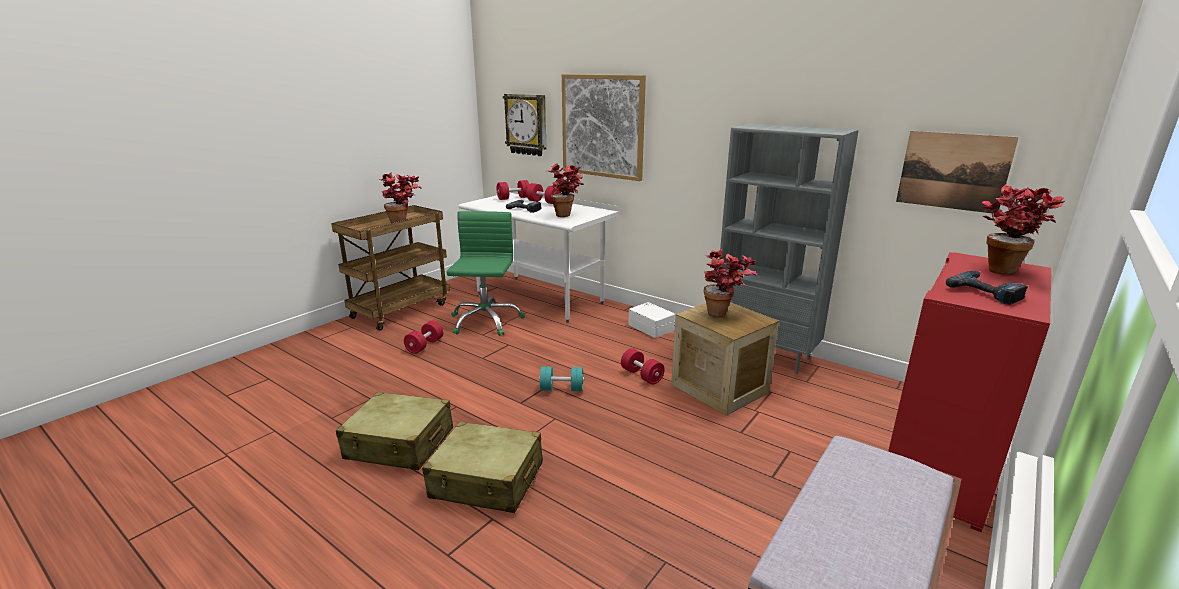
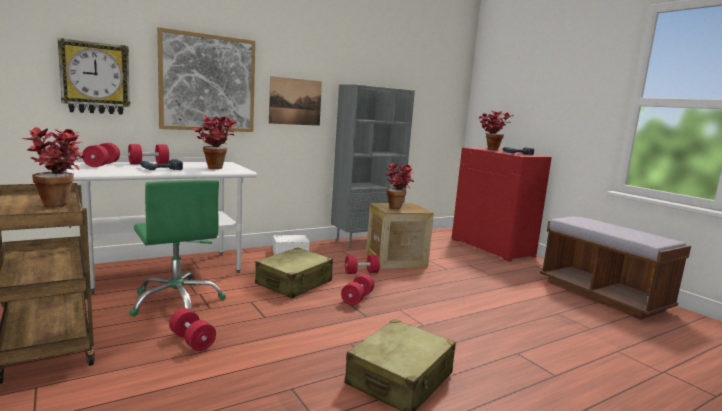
camera: 70 degrees left, 10 degrees down
(485, 321) = (177, 301): green office chair -> green office chair turned 150 degrees counterclockwise
(487, 481) = (472, 347): beige suitcase -> beige suitcase (294, 283)
(561, 389) = (357, 298): turquoise dumbbell -> red dumbbell
(953, 171) = (431, 111): picture -> picture (295, 101)

